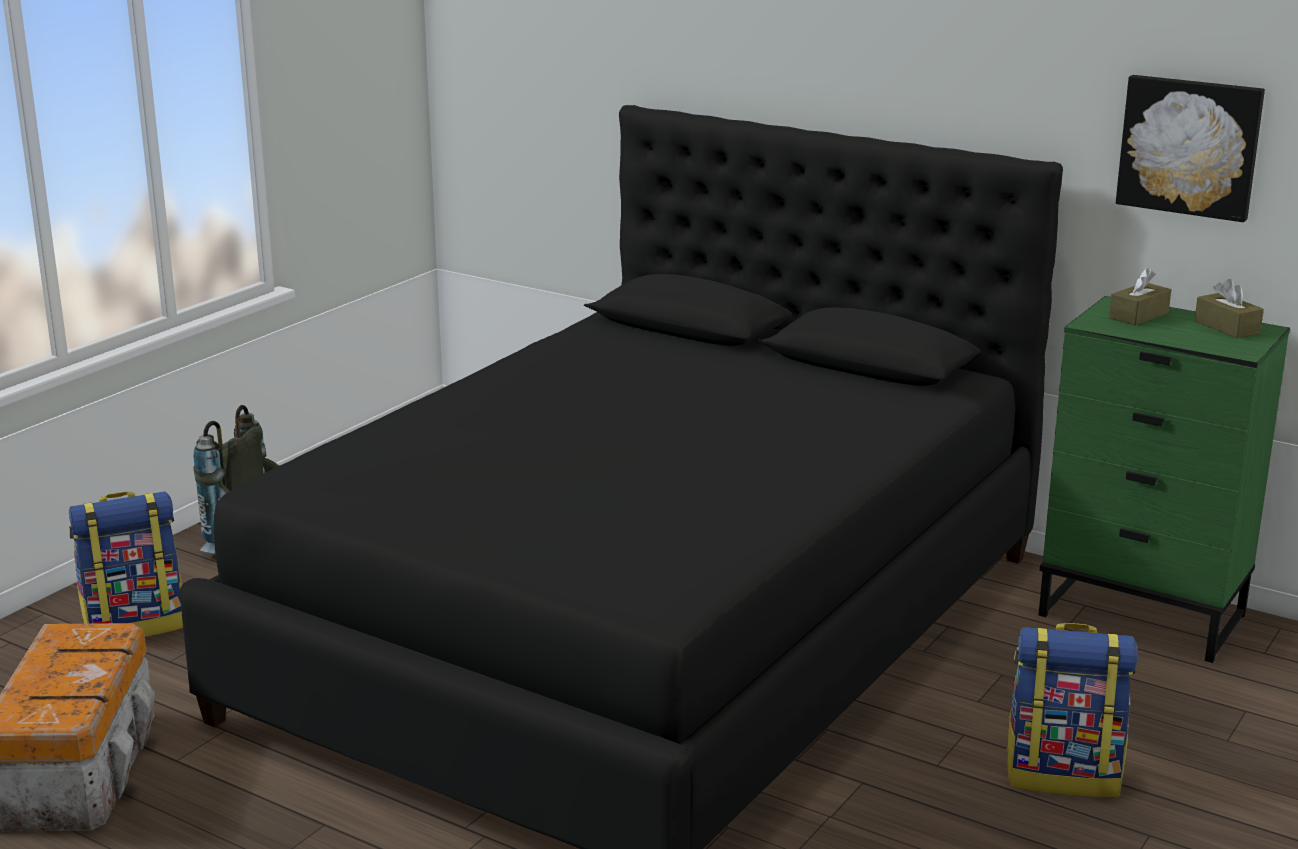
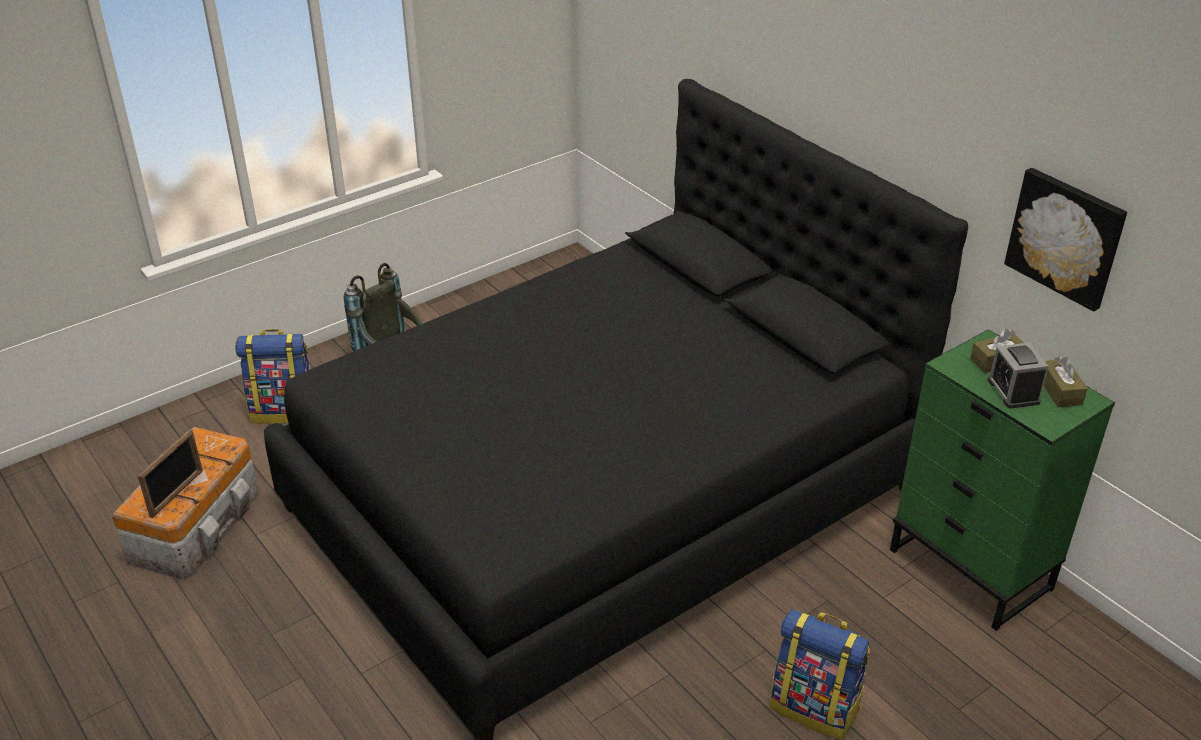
camera: 20 degrees right, 15 degrees up
(68, 694) = (177, 493): none -> picture frame
(1179, 333) = (1013, 391): none -> alarm clock

